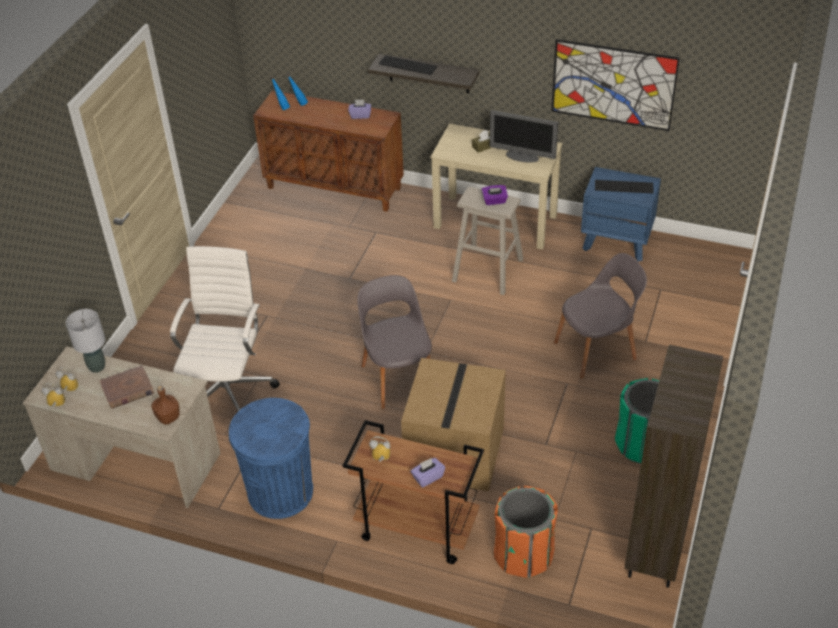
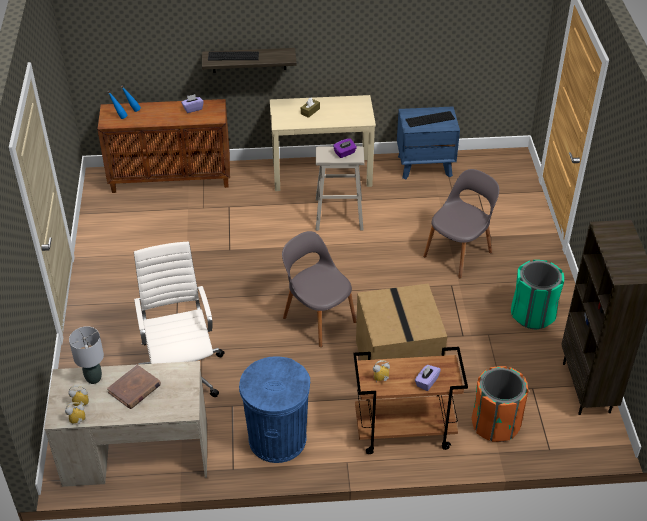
camera: 25 degrees left, 0 degrees up
(168, 417) = (186, 401): brown bottle -> none
(522, 157) = (346, 113): monitor -> none
(613, 85) = (410, 38): picture -> none

